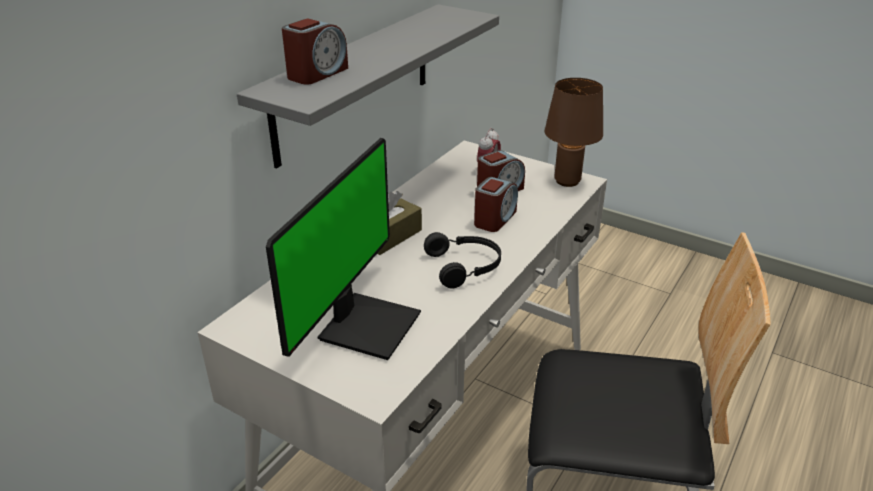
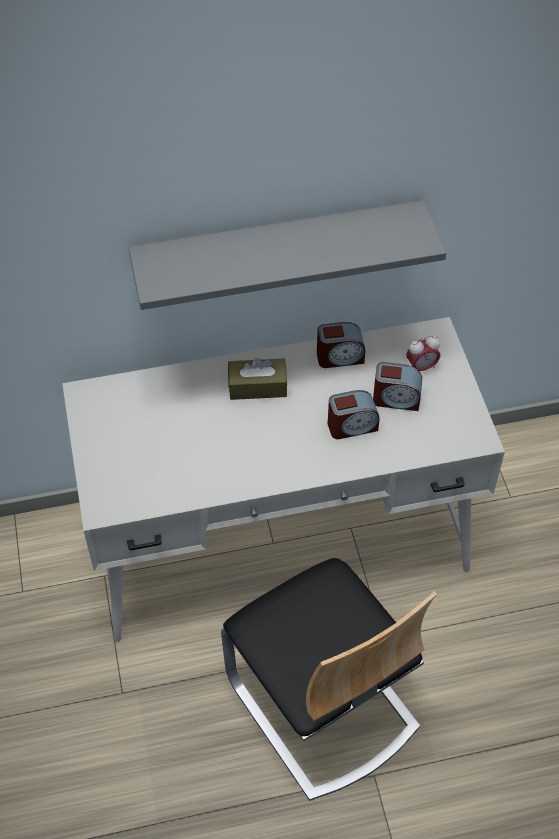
camera: 45 degrees right, 20 degrees up
(317, 73) = (200, 255): alarm clock -> alarm clock (339, 357)
(366, 325) = (154, 454): monitor -> none
(465, 266) = (271, 454): black headphones -> none
(567, 181) = (466, 428): brown table lamp -> none

